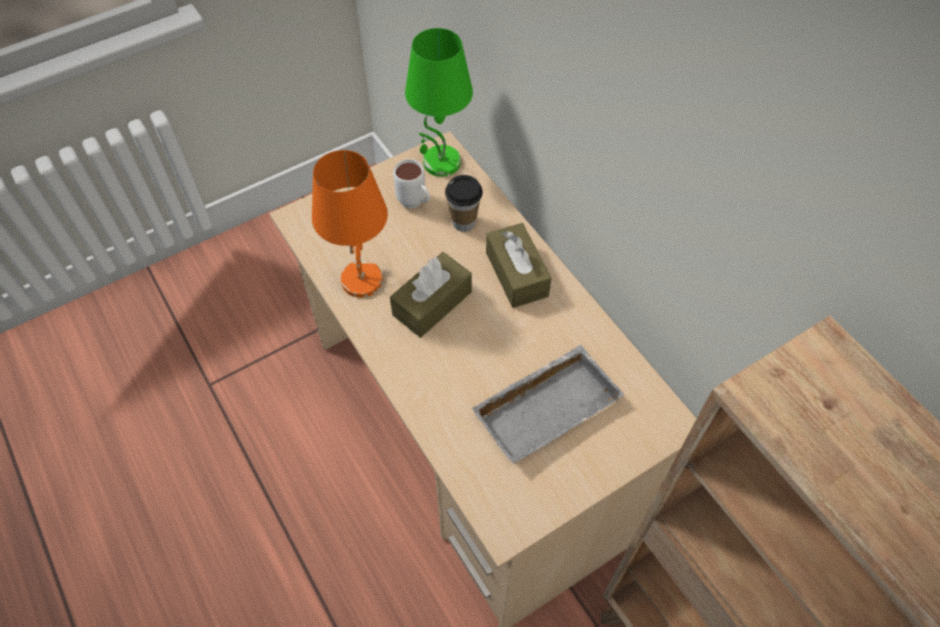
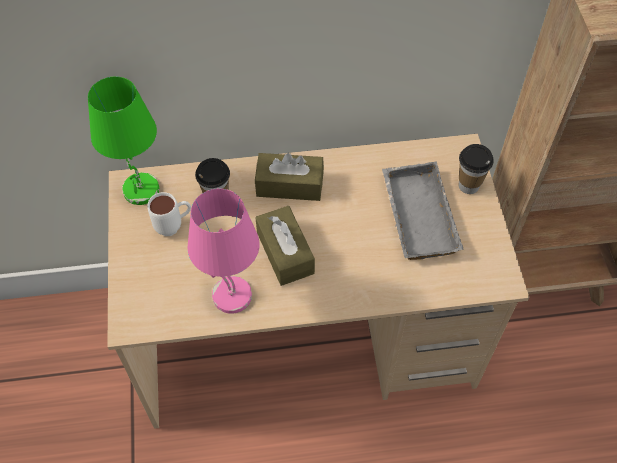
camera: 65 degrees left, 0 degrees up
(361, 279) = (230, 296): orange table lamp -> pink table lamp
(620, 446) = (468, 185): none -> cup

